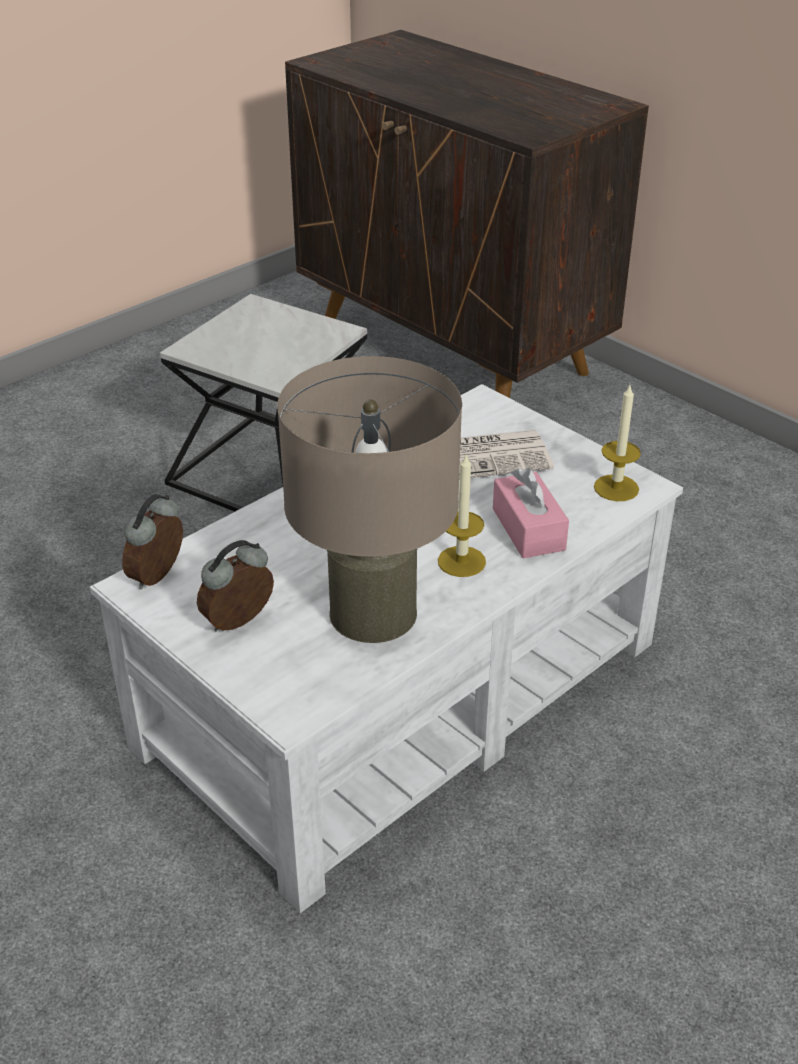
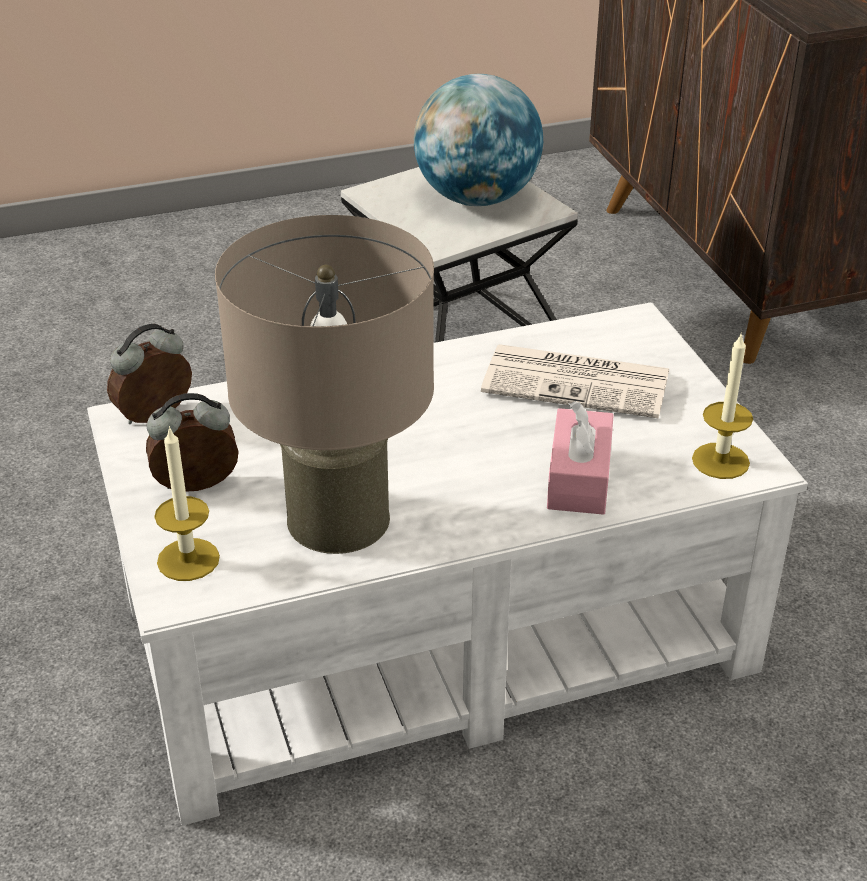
camera: 25 degrees right, 0 degrees up
(279, 334) = (476, 198): none -> globe
(461, 561) = (476, 492): candle -> candle (188, 559)

